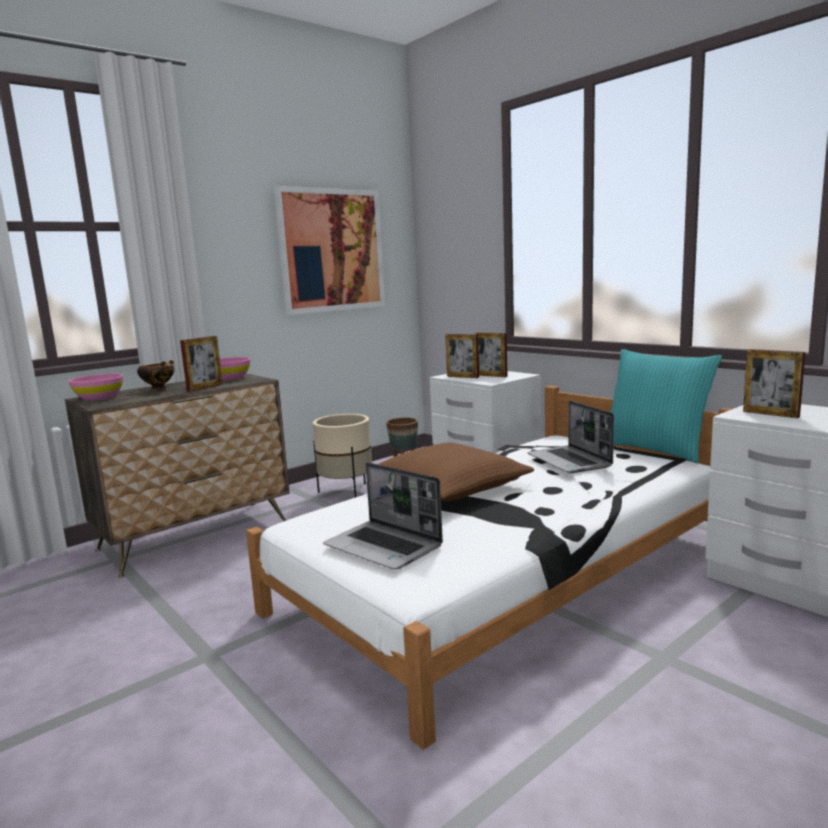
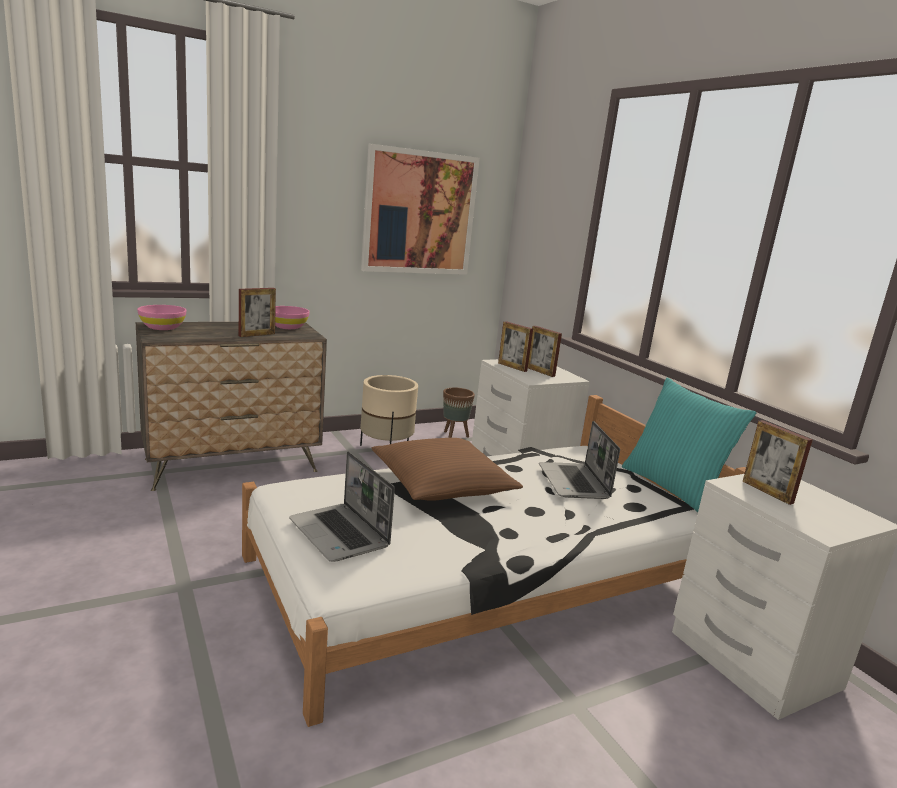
camera: 10 degrees right, 5 degrees up
(159, 389) = (219, 327): bowl -> none

